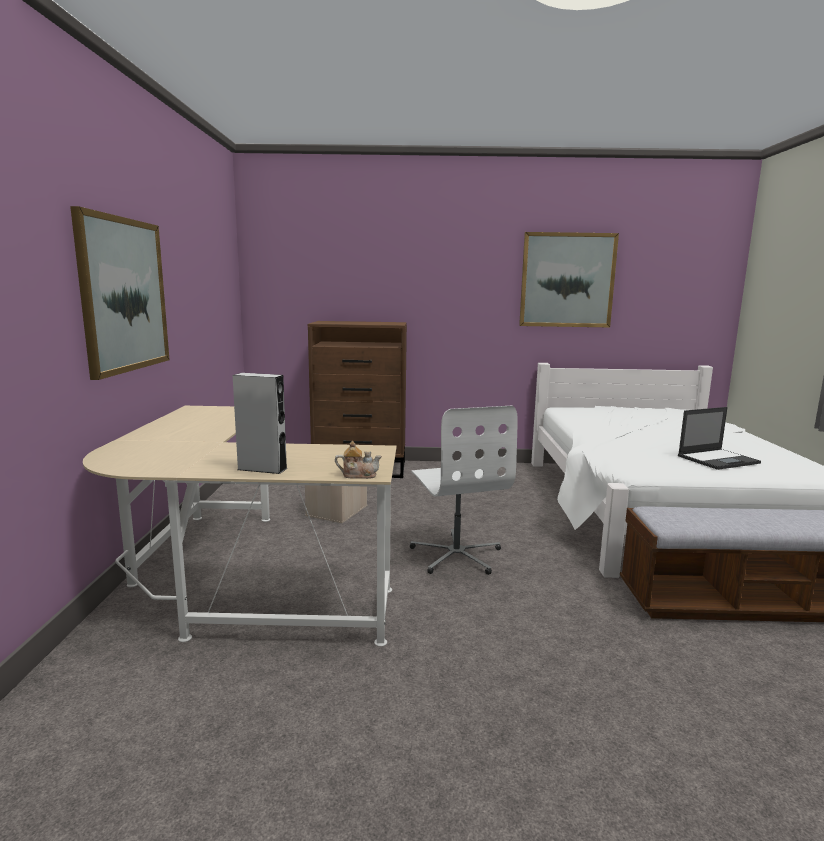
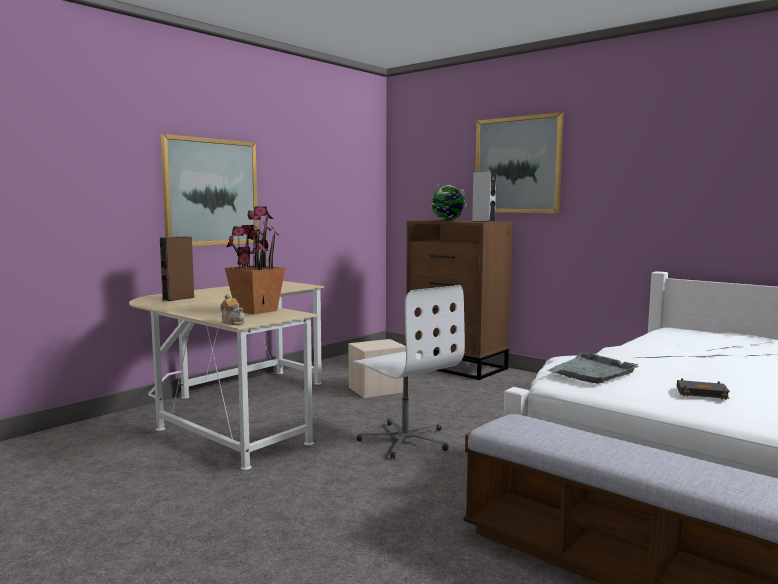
camera: 40 degrees right, 5 degrees down
(156, 453) = (178, 298): none -> brown speaker
(262, 469) = (198, 312): grey speaker -> grey speaker (483, 221)
(321, 453) = (255, 310): none -> potted plant
(343, 322) = (448, 220): none -> globe
(456, 555) = (405, 440): white office chair -> white office chair turned 60 degrees counterclockwise
(567, 280) = (694, 171): picture -> picture (517, 165)
(633, 457) = (592, 372): none -> grey tray
(718, 459) = (703, 393): laptop -> black book

